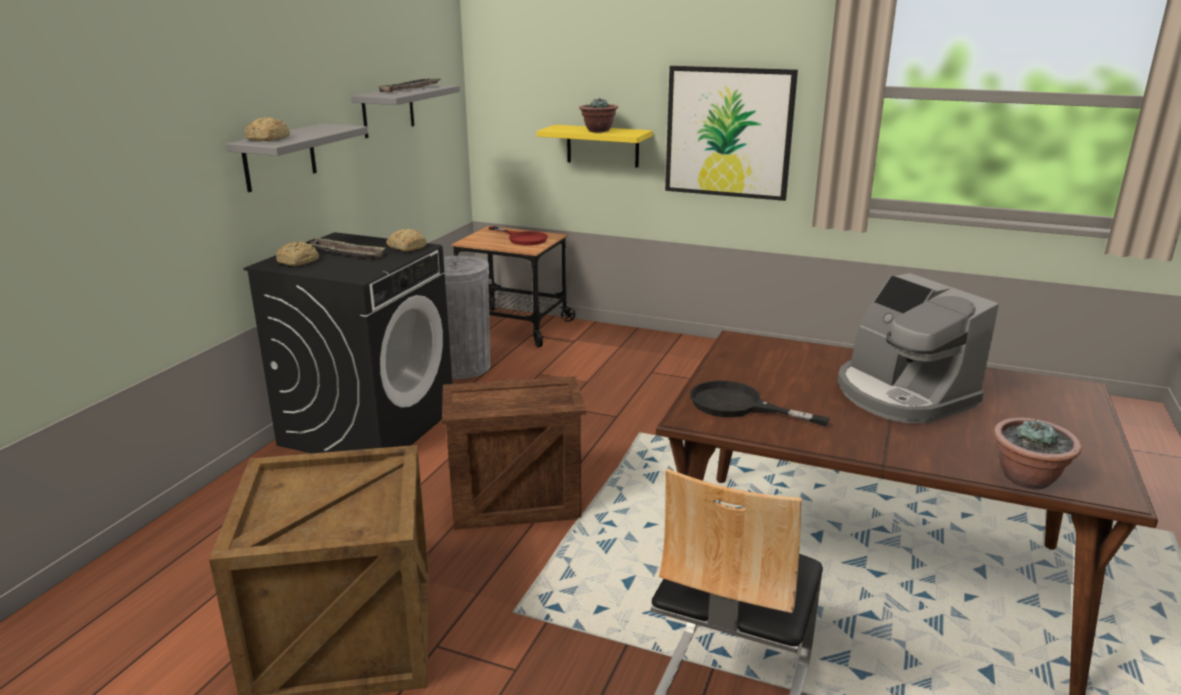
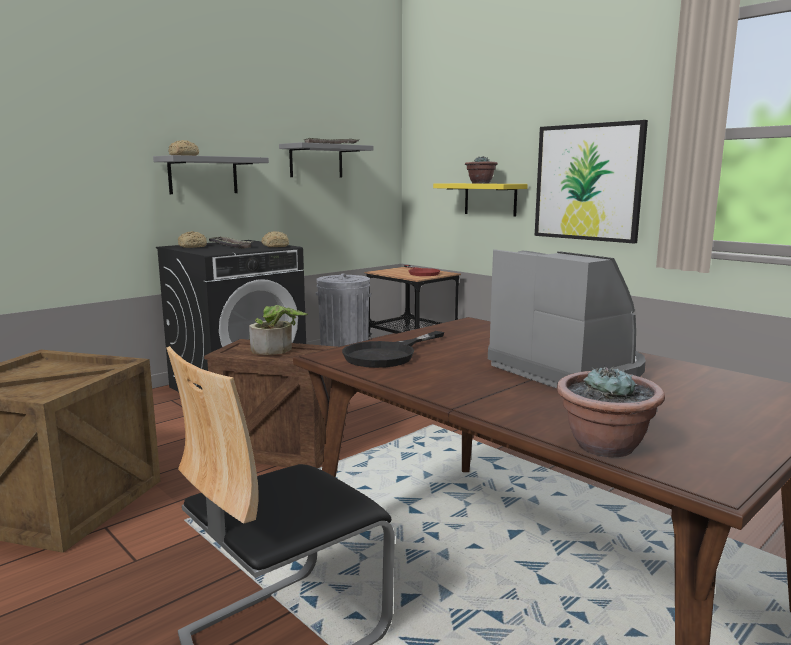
camera: 25 degrees right, 10 degrees down
(511, 394) = (277, 349): none -> potted plant
(738, 405) = (388, 354): black frying pan -> black frying pan turned 105 degrees counterclockwise
(901, 395) = (568, 370): coffee machine -> coffee machine turned 150 degrees clockwise

